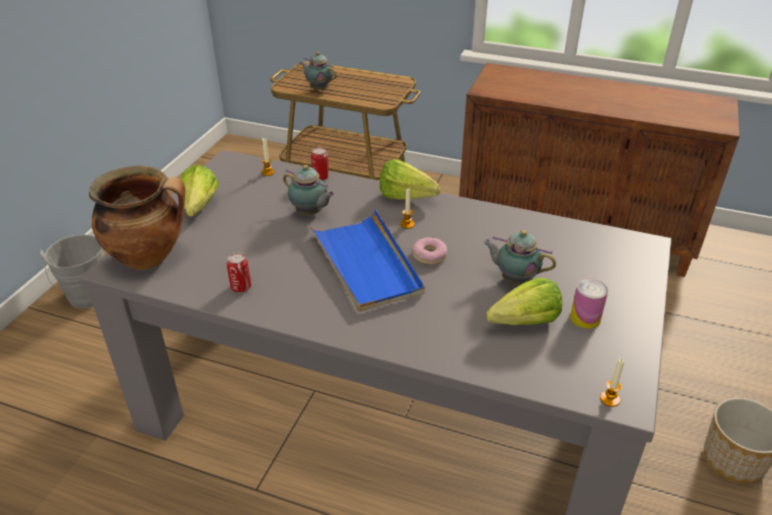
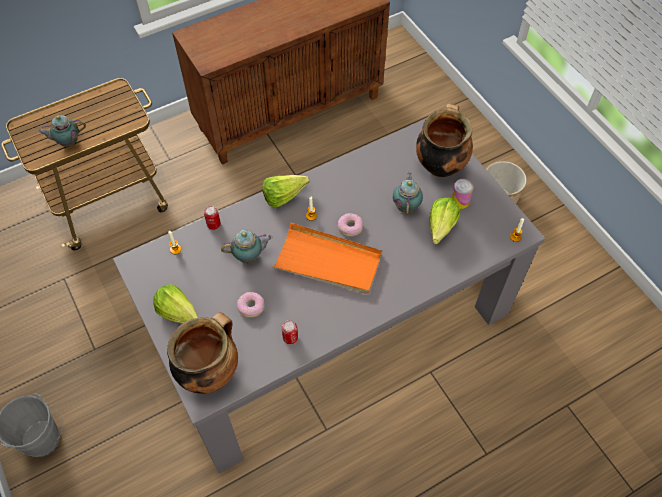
camera: 50 degrees left, 20 degrees up
(252, 243) = (251, 307): none -> donut
(366, 263) = (328, 261): blue tray -> orange tray
(514, 280) = (406, 206): teapot -> teapot turned 120 degrees clockwise
(607, 276) = (440, 165): none -> cooking pot

